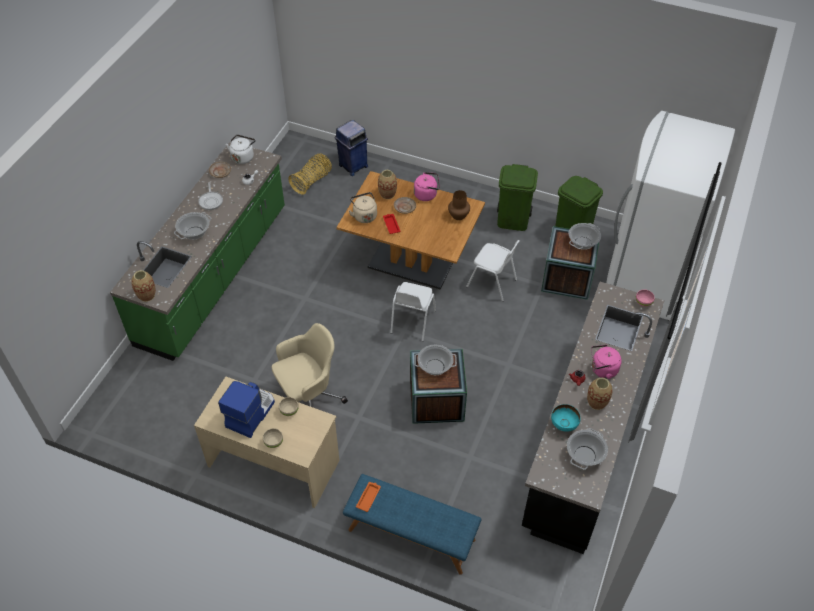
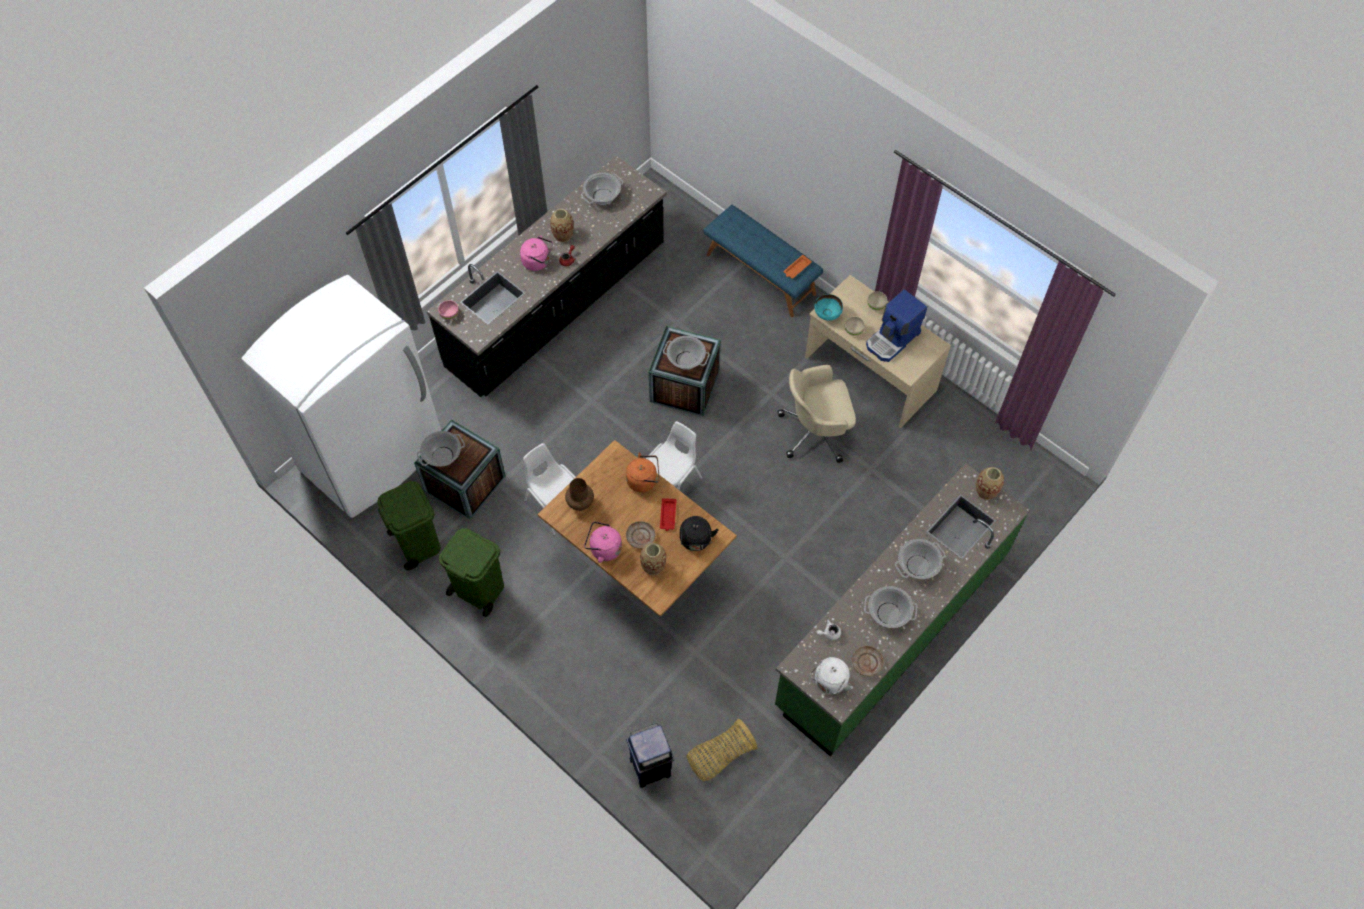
camera: 160 degrees left, 10 degrees up
(211, 201) = (888, 613): frying pan -> cooking pot
(364, 215) = (696, 541): beige kettle -> black kettle
(420, 241) = (644, 480): none -> orange kettle
(563, 425) = (605, 225): turquoise bowl -> turquoise bowl (827, 315)

